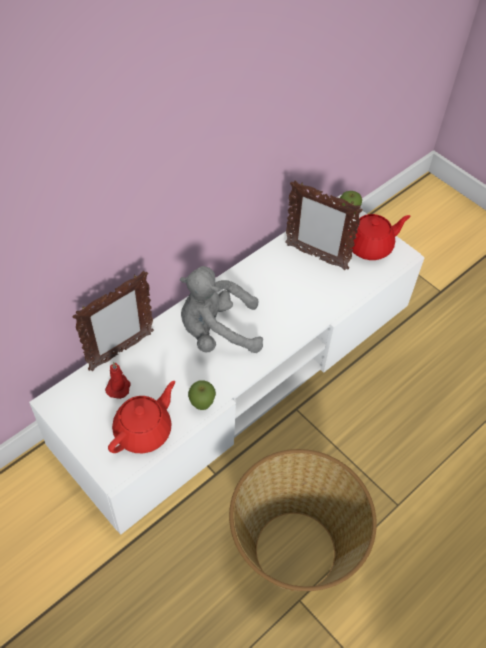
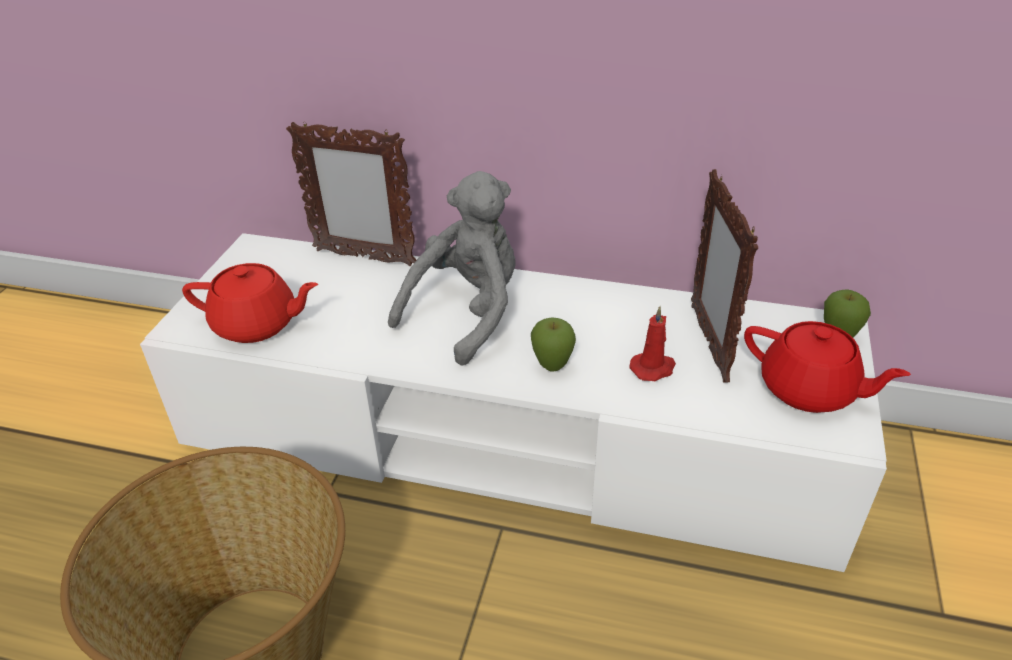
camera: 60 degrees right, 15 degrees down
(118, 386) = (310, 278): red candle -> red candle (653, 368)
(202, 405) = (333, 353): apple -> apple (552, 367)
(217, 332) = (467, 313): grey plush toy -> grey plush toy turned 75 degrees clockwise

